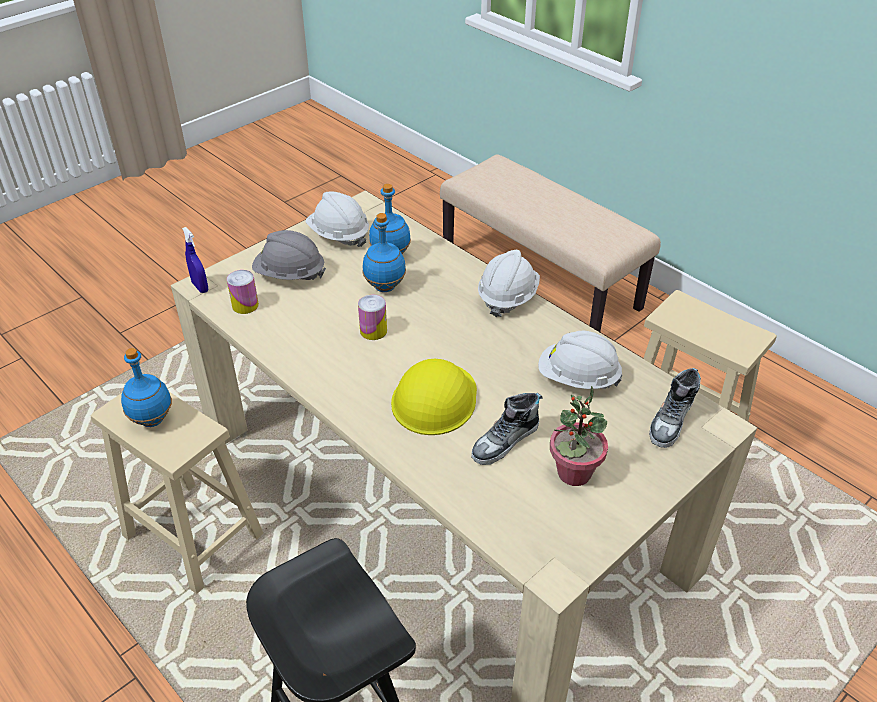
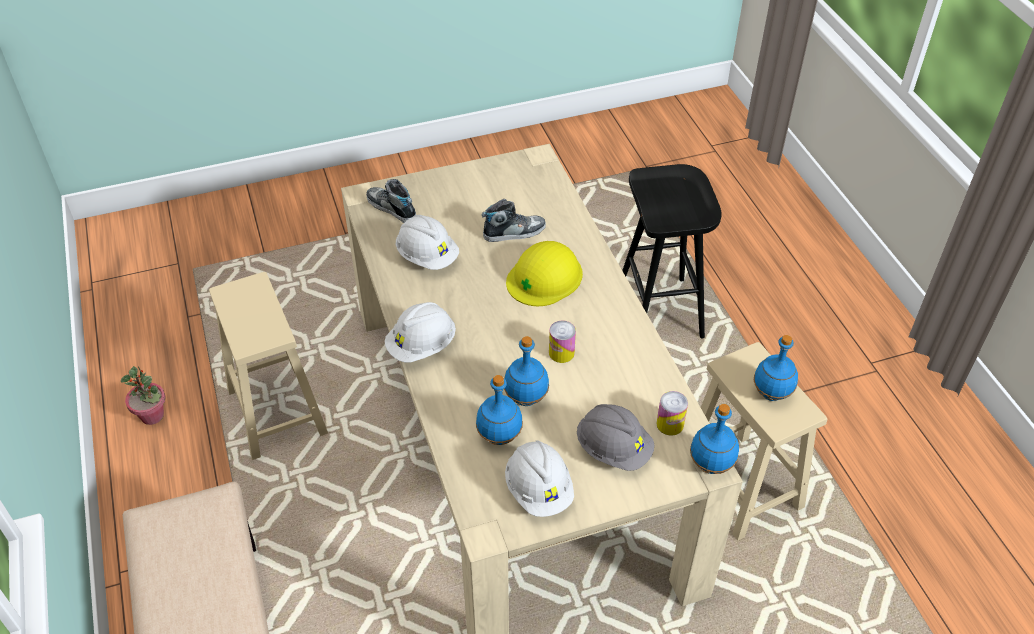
camera: 155 degrees left, 5 degrees up
(200, 287) = (711, 465): blue spray bottle -> blue bottle
(573, 473) = (485, 200): potted plant -> potted plant (152, 415)
(671, 421) = (391, 208): shoe -> shoe turned 105 degrees counterclockwise

